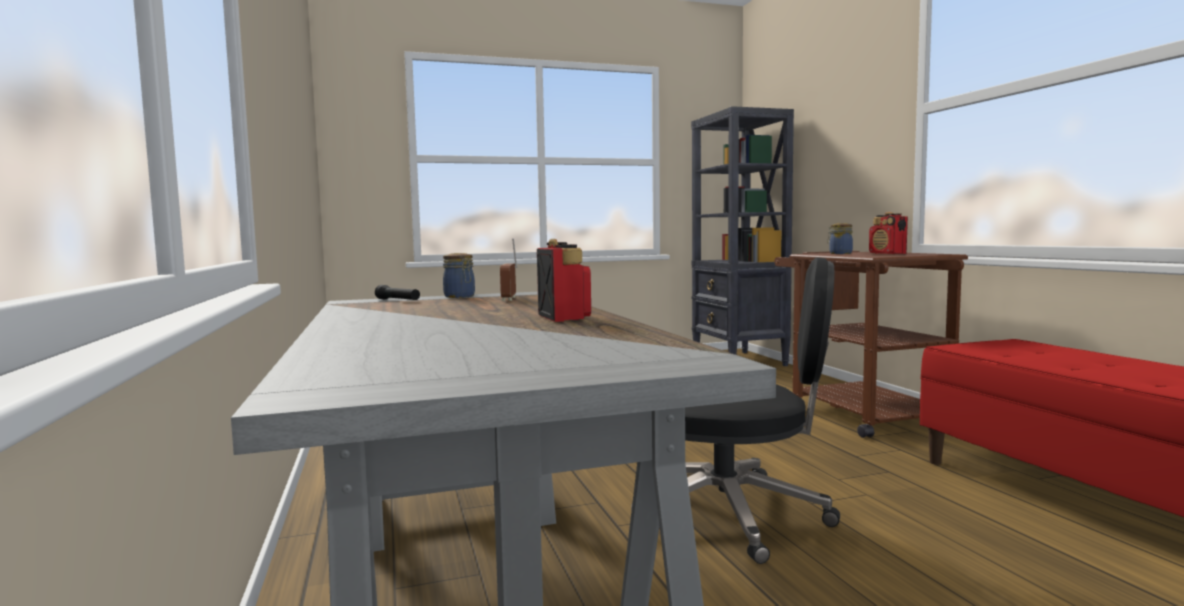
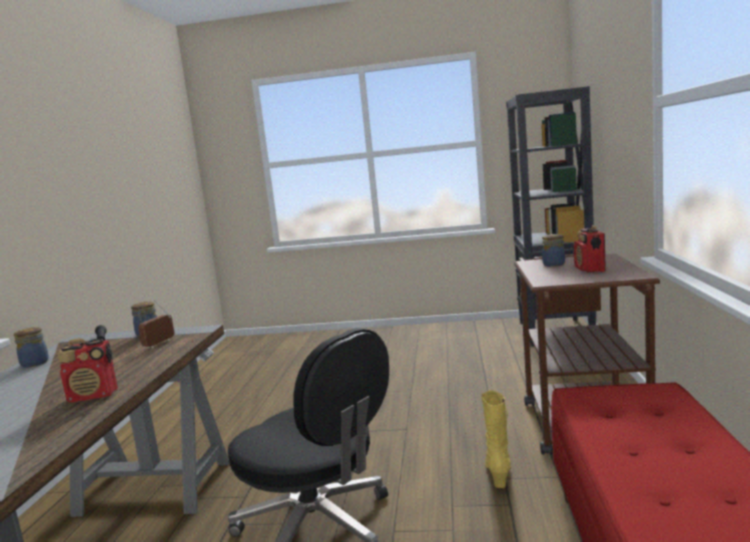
camera: 25 degrees right, 5 degrees up
(353, 312) = (34, 363): none -> jar
(563, 317) = (93, 396): radio -> radio turned 75 degrees clockwise
(843, 453) = (498, 472): none -> yellow boot

